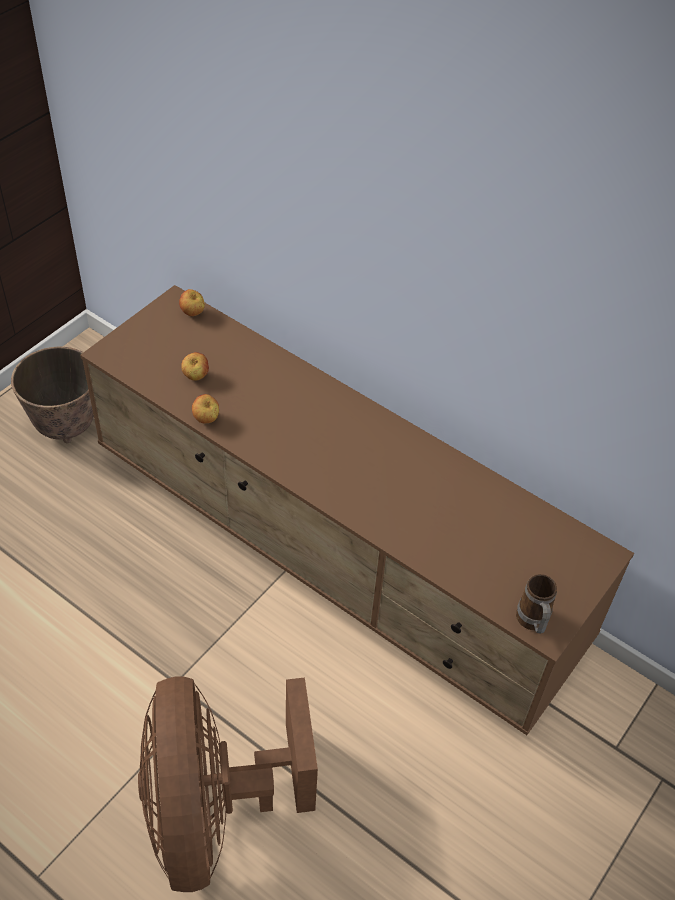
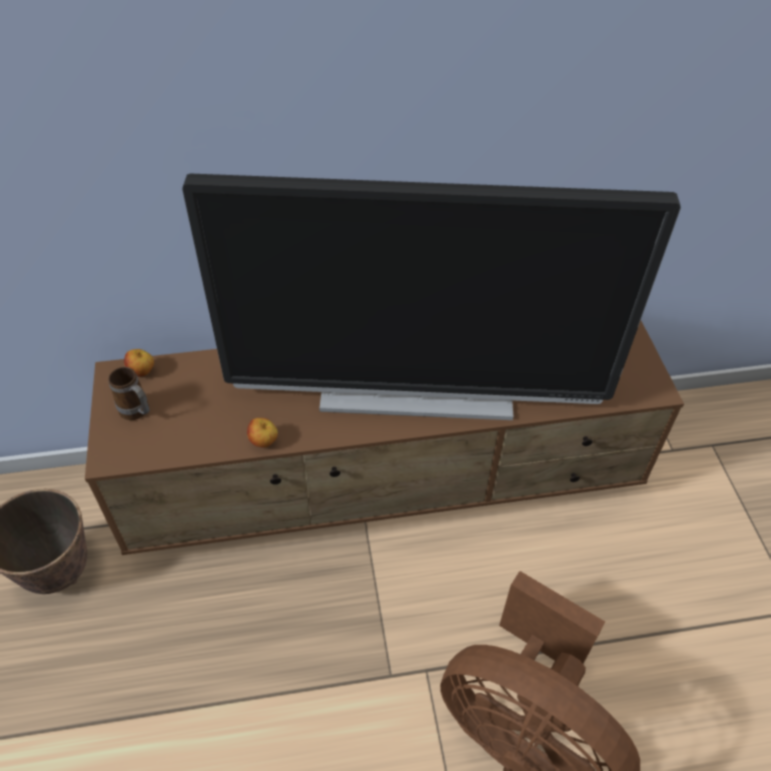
camera: 45 degrees left, 0 degrees up
(195, 377) = (211, 417): apple -> none
(351, 472) = (416, 392): none -> television
(533, 623) = (643, 392): mug -> mug (138, 413)

